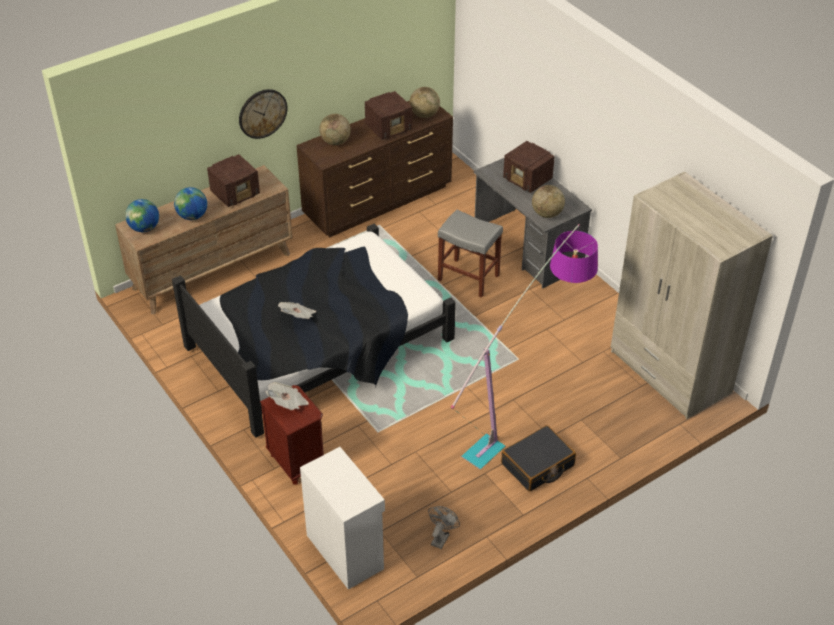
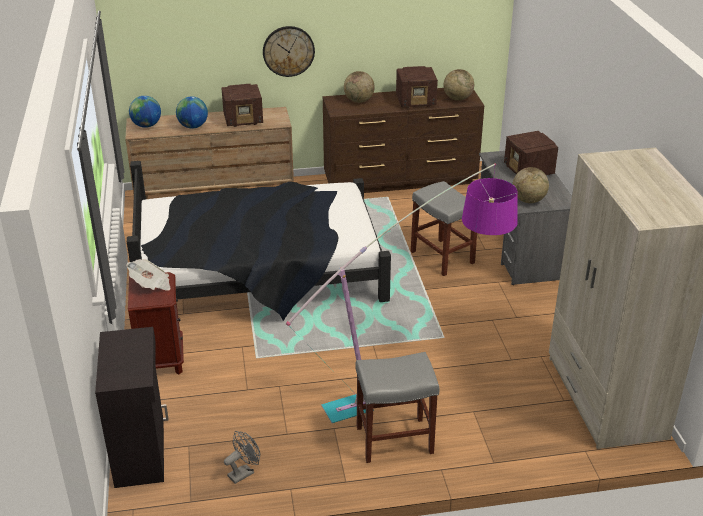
camera: 25 degrees right, 10 degrees down
(298, 317) = (228, 226): newspaper -> none
(345, 551) = (141, 451): white cabinet -> black cabinet
(537, 465) = (395, 439): black suitcase -> grey stool

